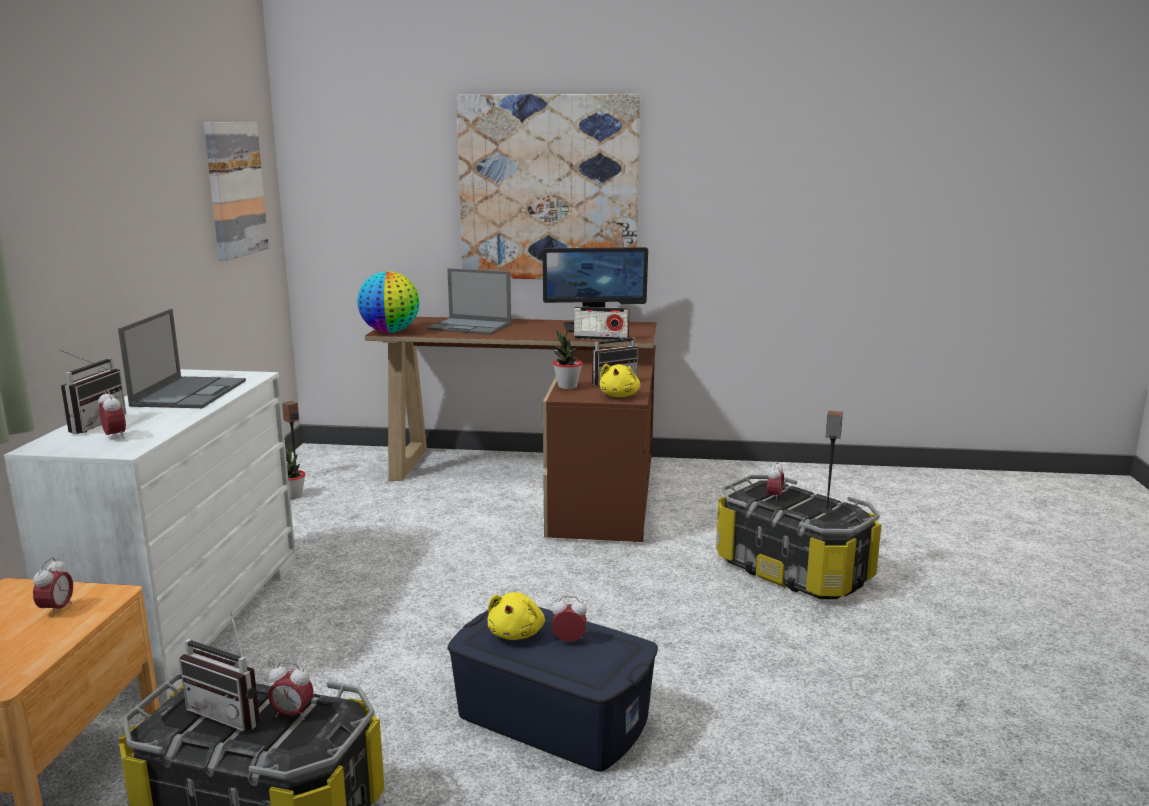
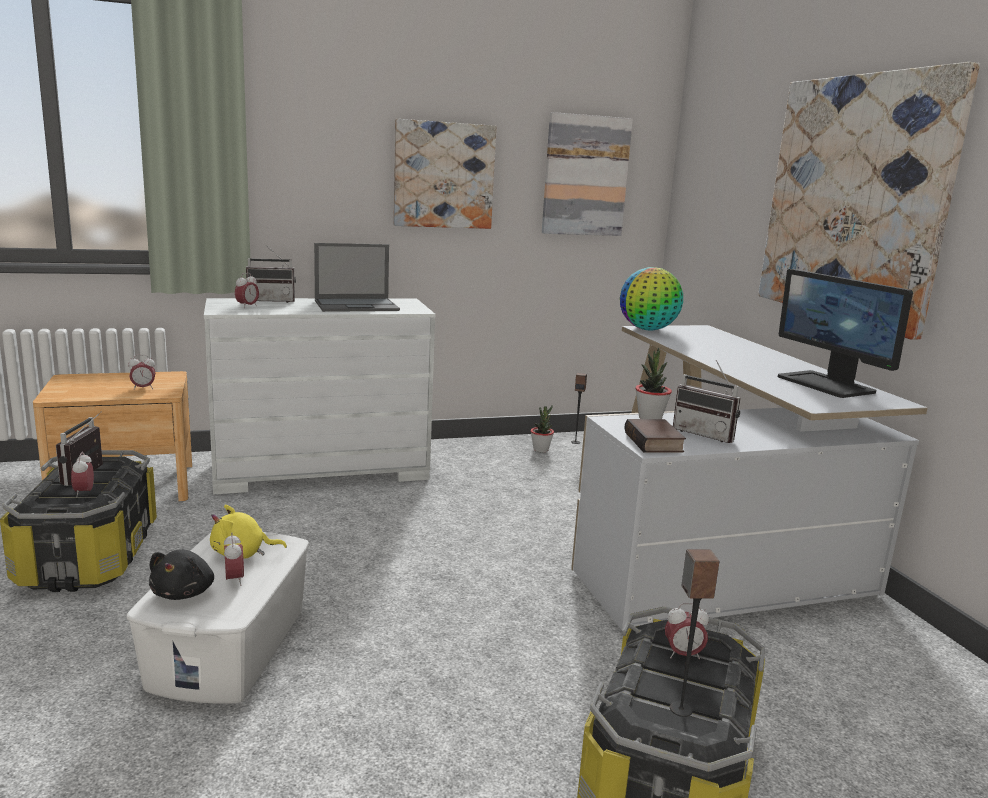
camera: 65 degrees right, 0 degrees up
(144, 211) = (443, 175): none -> picture
(470, 327) = (719, 346): laptop -> none
(540, 481) = (711, 541): brown desk -> white desk
(553, 717) = (231, 646): blue storage box -> white storage box
(578, 667) = (184, 592): none -> black plush toy
(601, 338) = (778, 391): radio -> none
(620, 395) = (655, 442): yellow plush toy -> book

